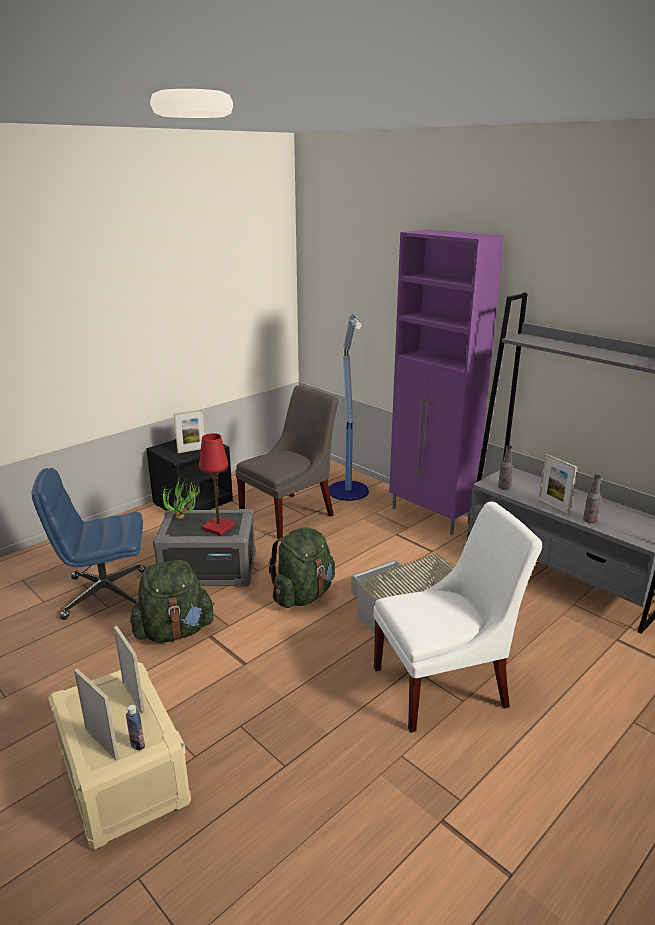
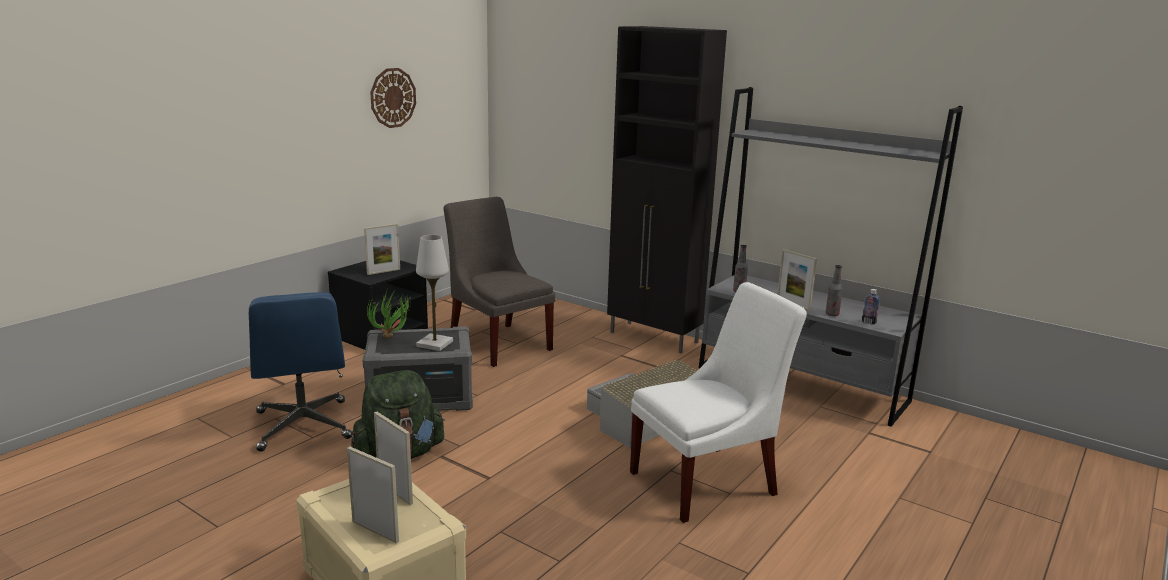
camera: 10 degrees left, 5 degrees down
(104, 594) = (303, 426): blue office chair -> blue office chair turned 90 degrees counterclockwise
(137, 744) = (415, 529): bottle -> bottle (868, 322)
(204, 295) = (393, 98): none -> wall clock
(218, 527) = (434, 344): red table lamp -> white table lamp
(290, 515) = (498, 343): grey chair -> grey chair turned 75 degrees counterclockwise
(303, 595) = (535, 414): green backpack -> none
(348, 492) = (558, 319): floor lamp -> none
(431, 516) = (654, 338): purple cabinet -> black cabinet

